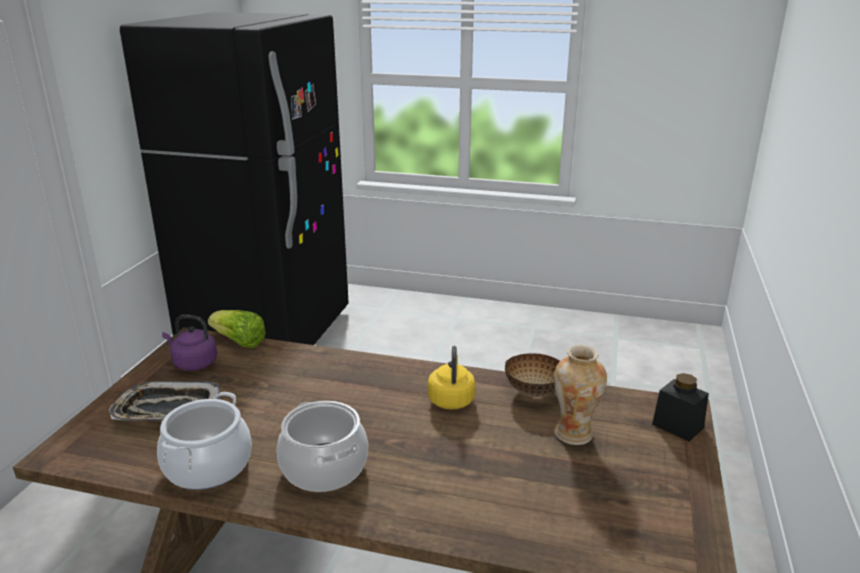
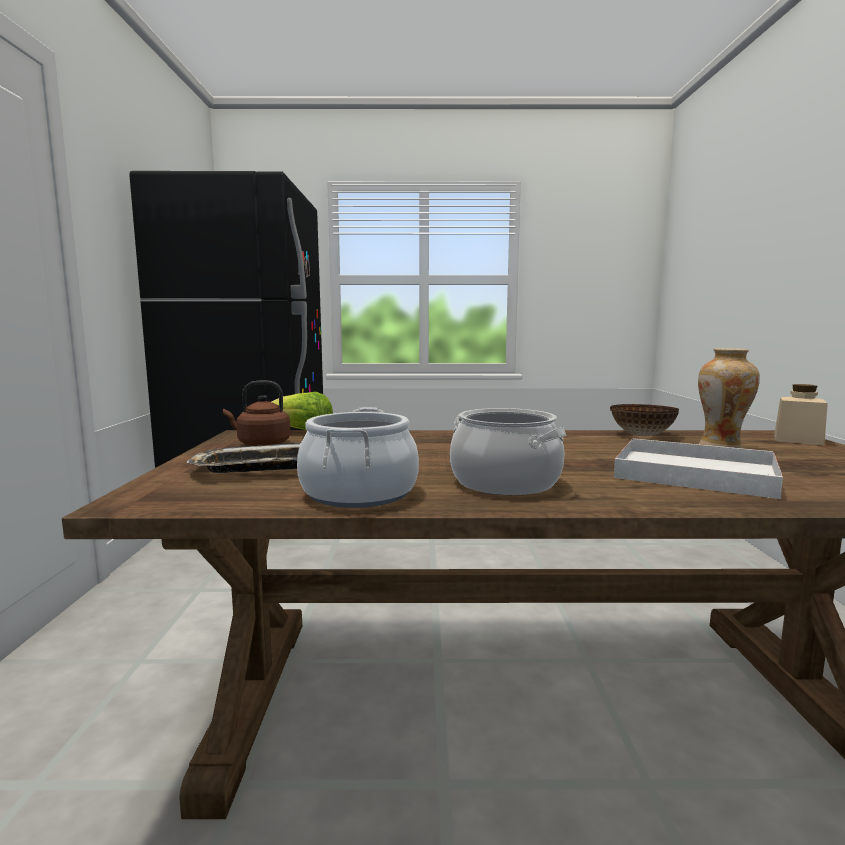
camera: 15 degrees left, 15 degrees down
(193, 363) = (261, 444): purple kettle -> brown kettle
(451, 399) = (572, 443): yellow kettle -> none
(488, 477) = (690, 473): none -> white tray
(677, 426) = (798, 440): black jar -> beige jar

